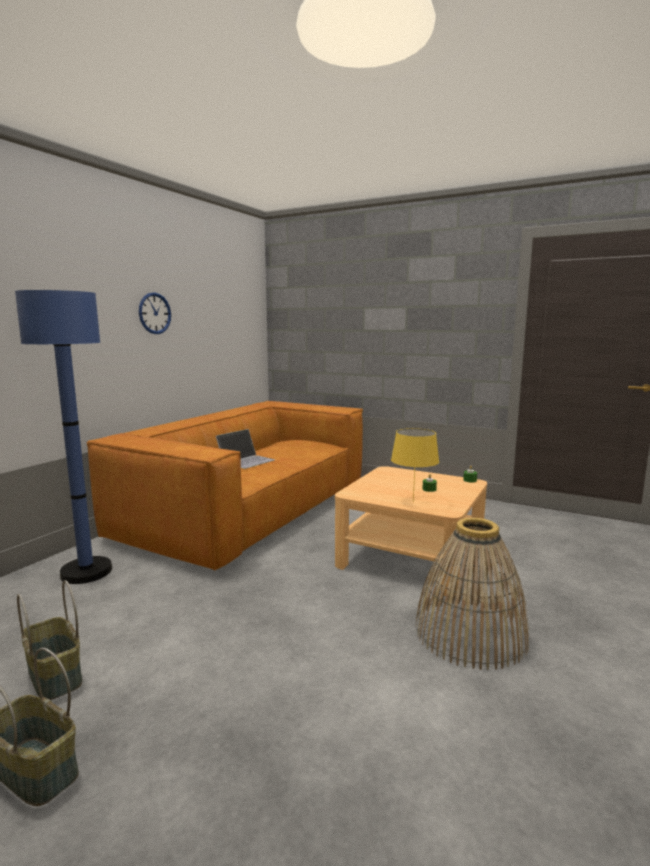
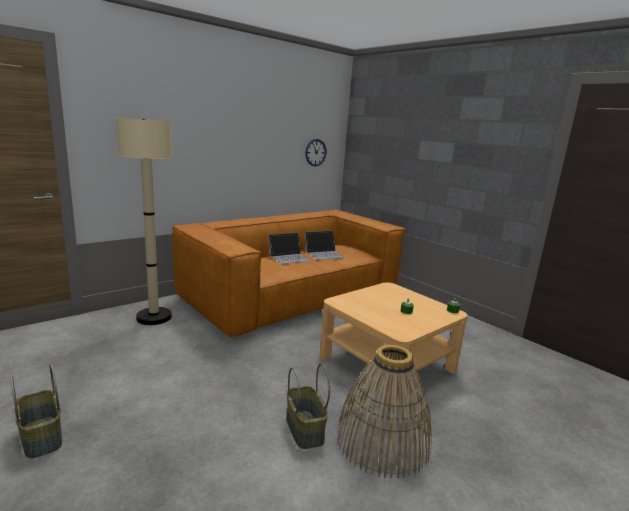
camera: 20 degrees right, 5 degrees up
(53, 676) = (89, 382): basket -> basket (303, 429)
(86, 572) = (154, 317): blue floor lamp -> beige floor lamp
(154, 313) = (239, 134): wall clock -> wall clock (315, 152)
(282, 451) = (324, 254): none -> laptop
(412, 501) = (380, 319): yellow table lamp -> none

